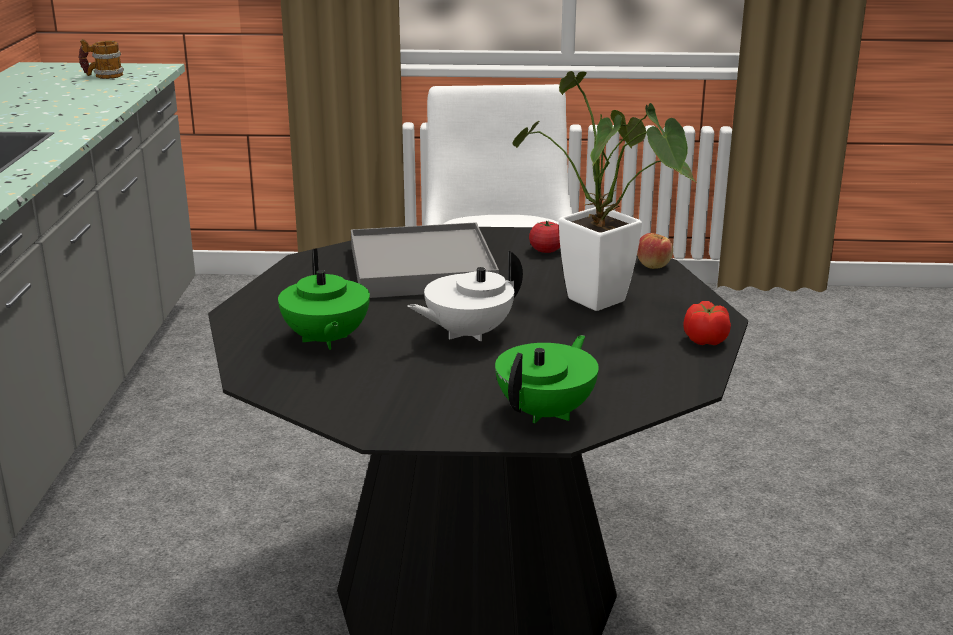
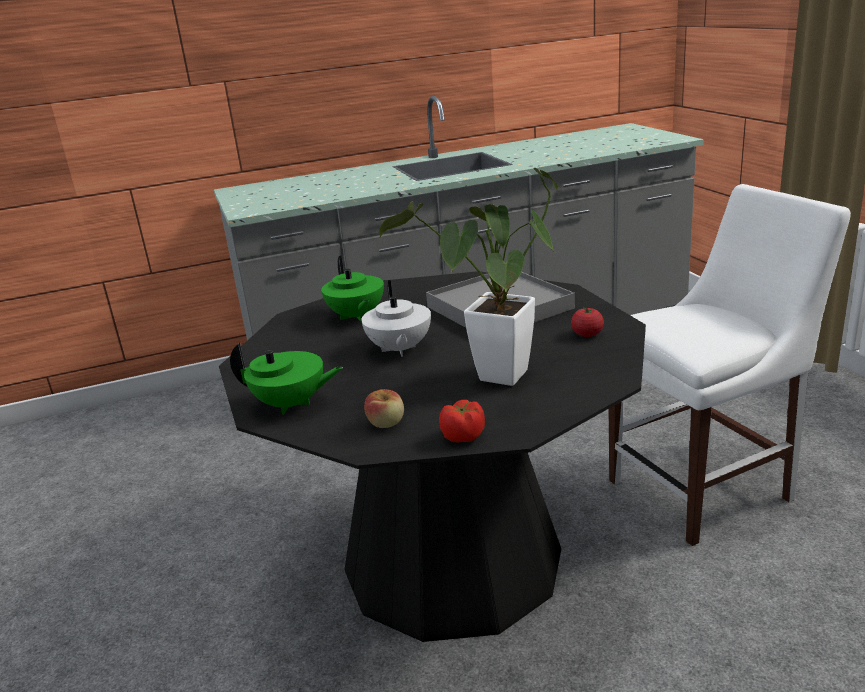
camera: 70 degrees right, 0 degrees up
(103, 76) = (636, 138): mug -> none
(325, 340) = (356, 316): green teapot -> green teapot turned 75 degrees counterclockwise
(467, 333) = (399, 349): white teapot -> white teapot turned 135 degrees counterclockwise
(653, 265) = (611, 380): apple -> apple (386, 423)

